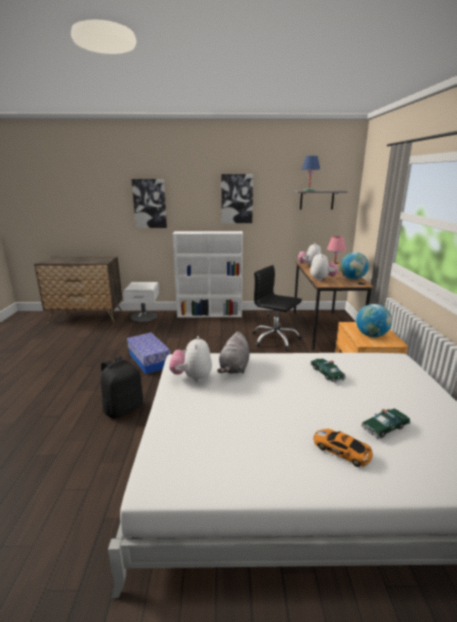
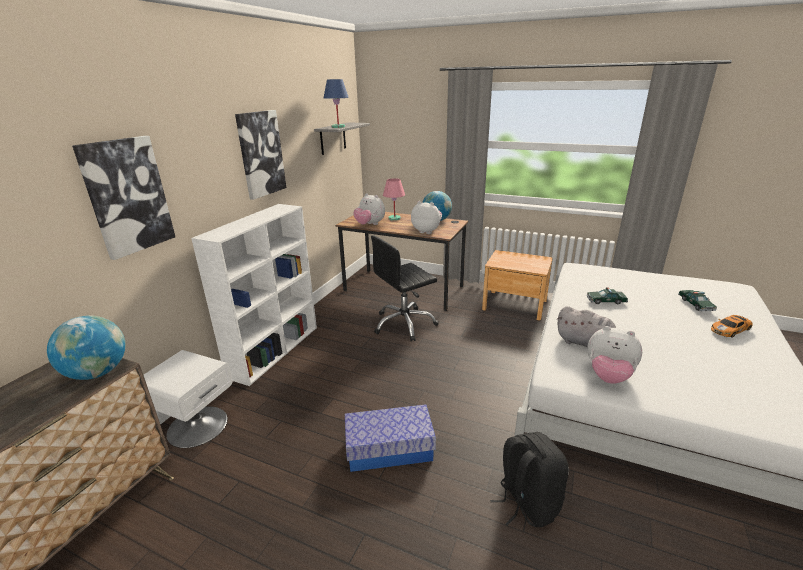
camera: 65 degrees left, 5 degrees up
(371, 335) = (525, 262): globe -> globe (98, 373)

